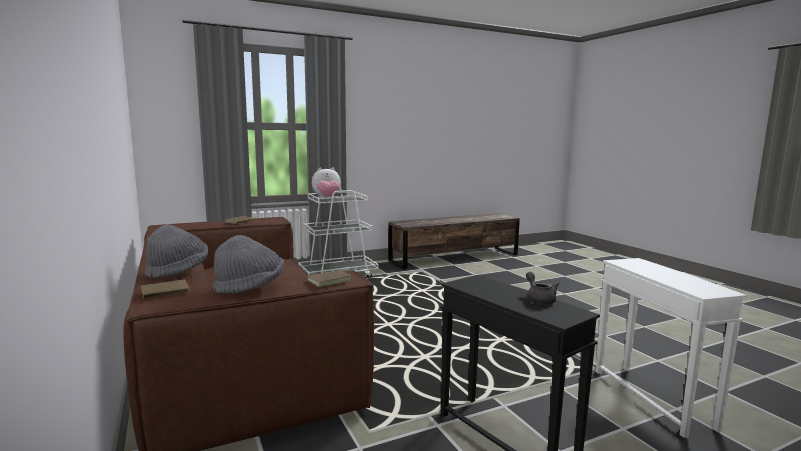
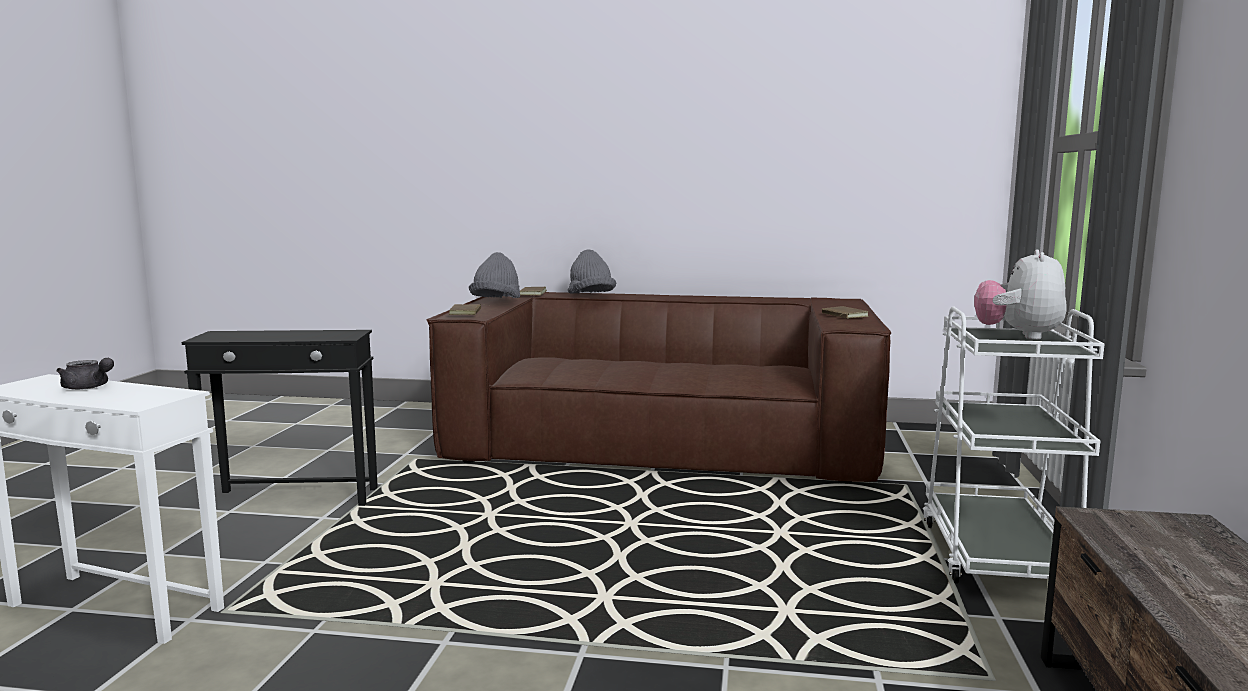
camera: 125 degrees right, 0 degrees up
(539, 299) = (252, 338): grey teapot -> grey teapot (88, 387)

